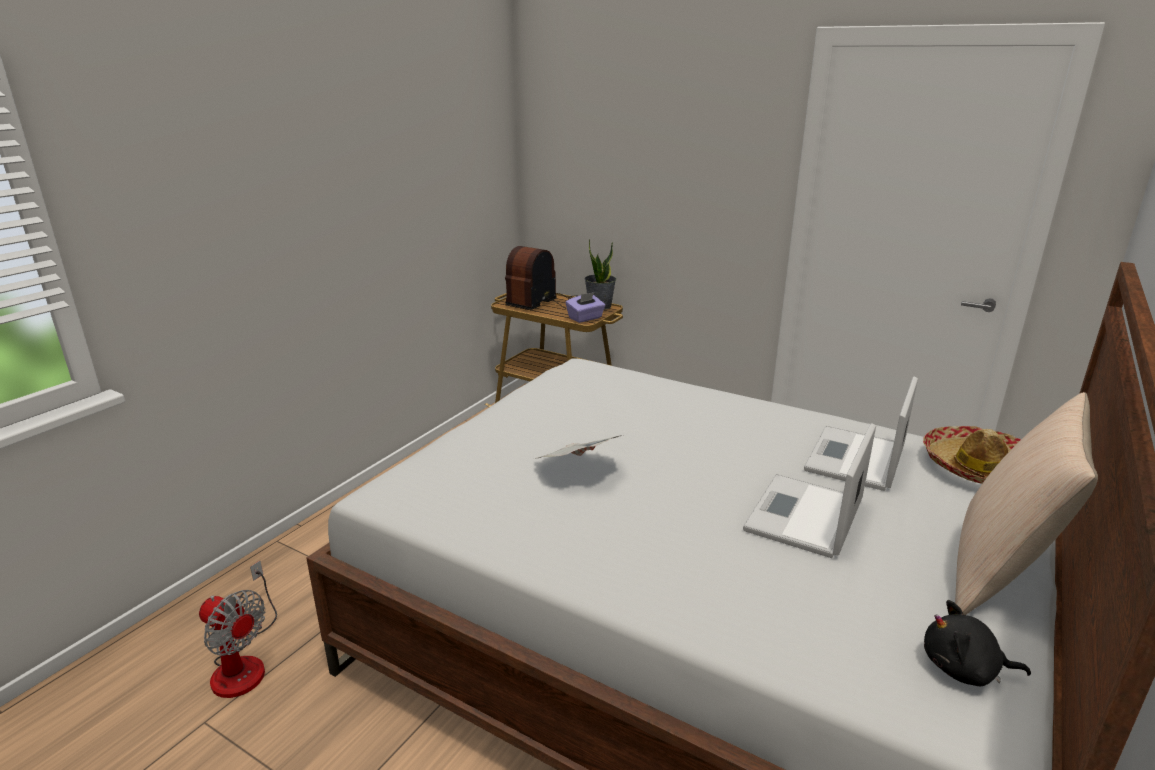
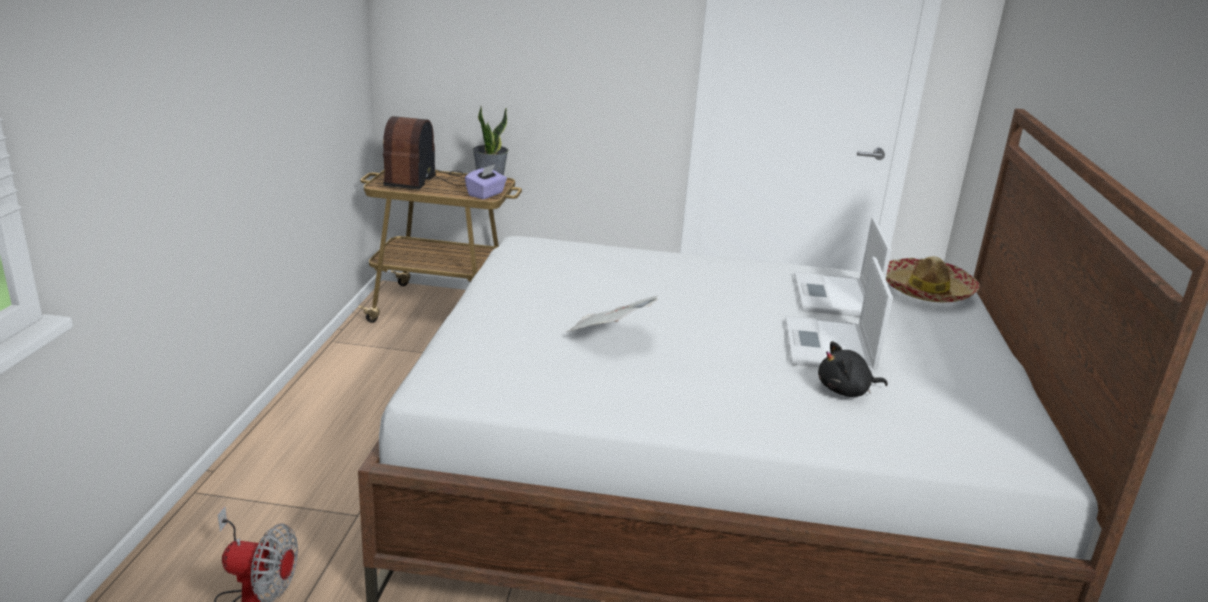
camera: 25 degrees left, 0 degrees up
(964, 669) = (1006, 429): black plush toy -> black plush toy (846, 391)
(999, 573) = (988, 364): beige pillow -> none

